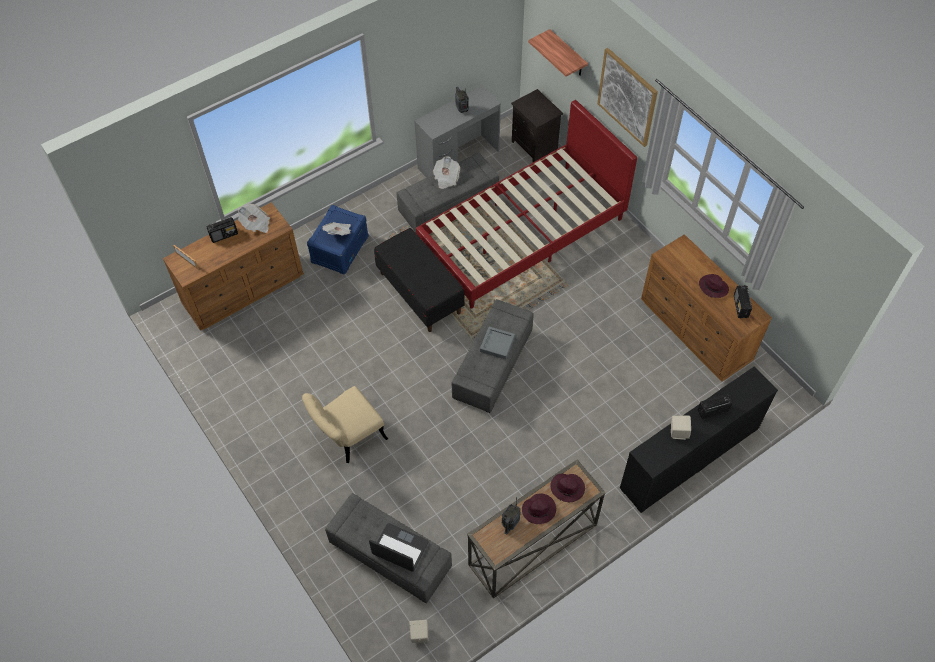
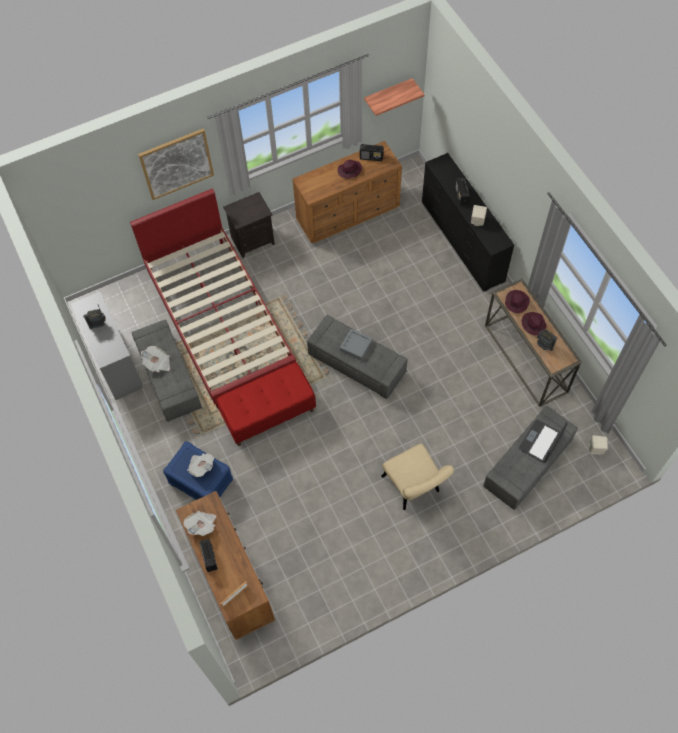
camera: 80 degrees left, 5 degrees up
(420, 293) = (268, 413): black bench -> red bench
(535, 146) = (118, 295): black nightstand -> black nightstand (253, 240)
(567, 54) = (98, 204): shelf -> shelf (388, 94)

